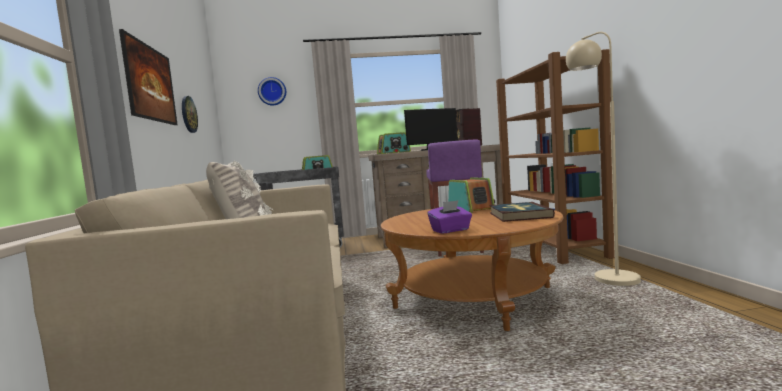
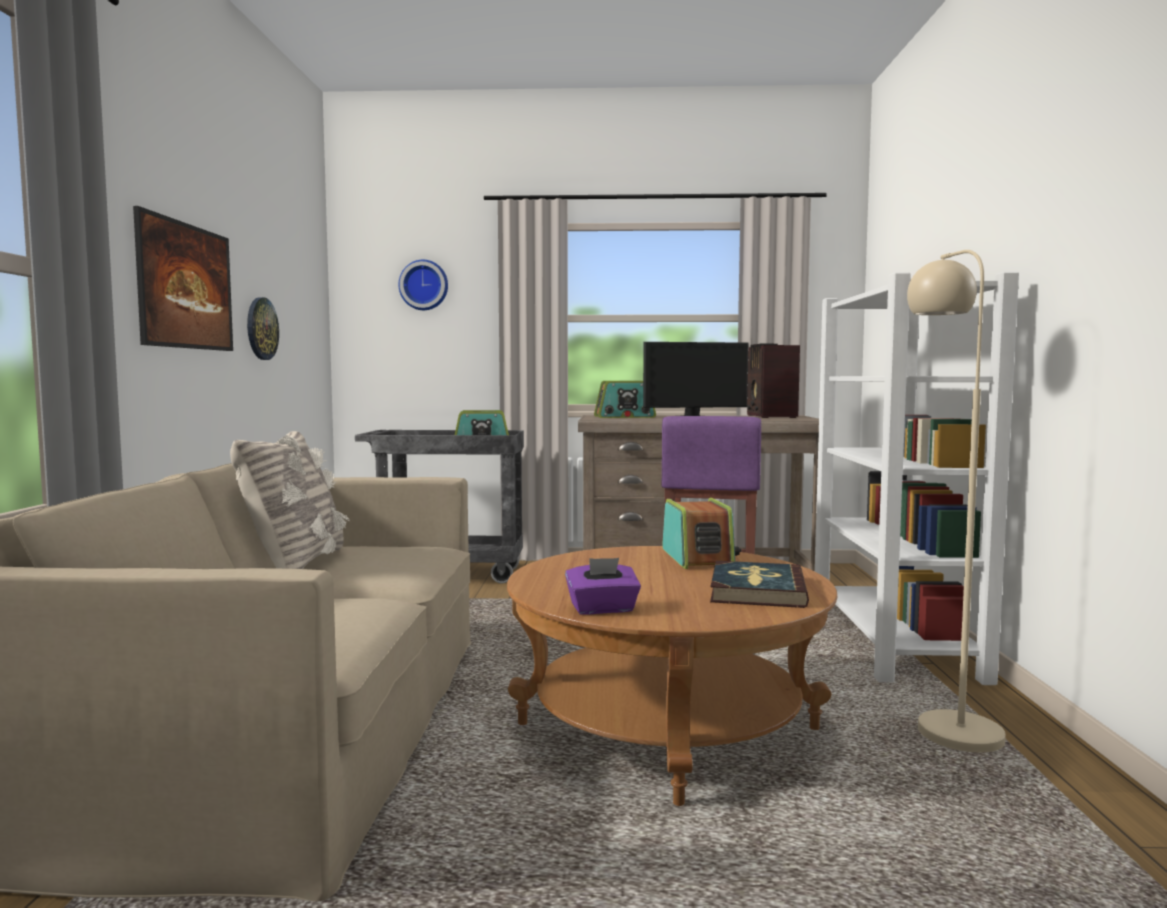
camera: 10 degrees right, 0 degrees up
(553, 247) = (893, 641): brown bookcase -> white bookcase

